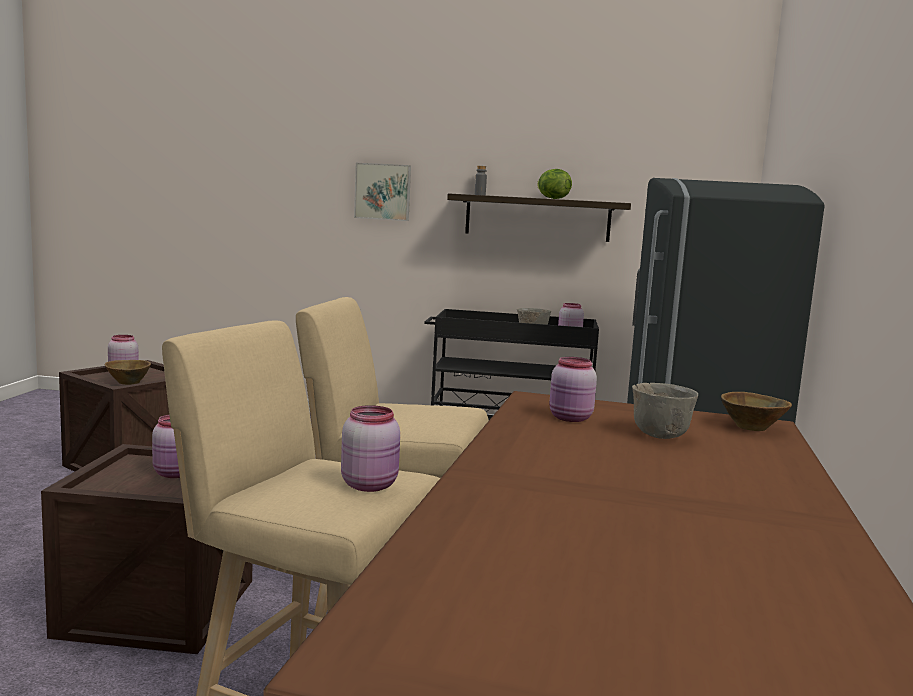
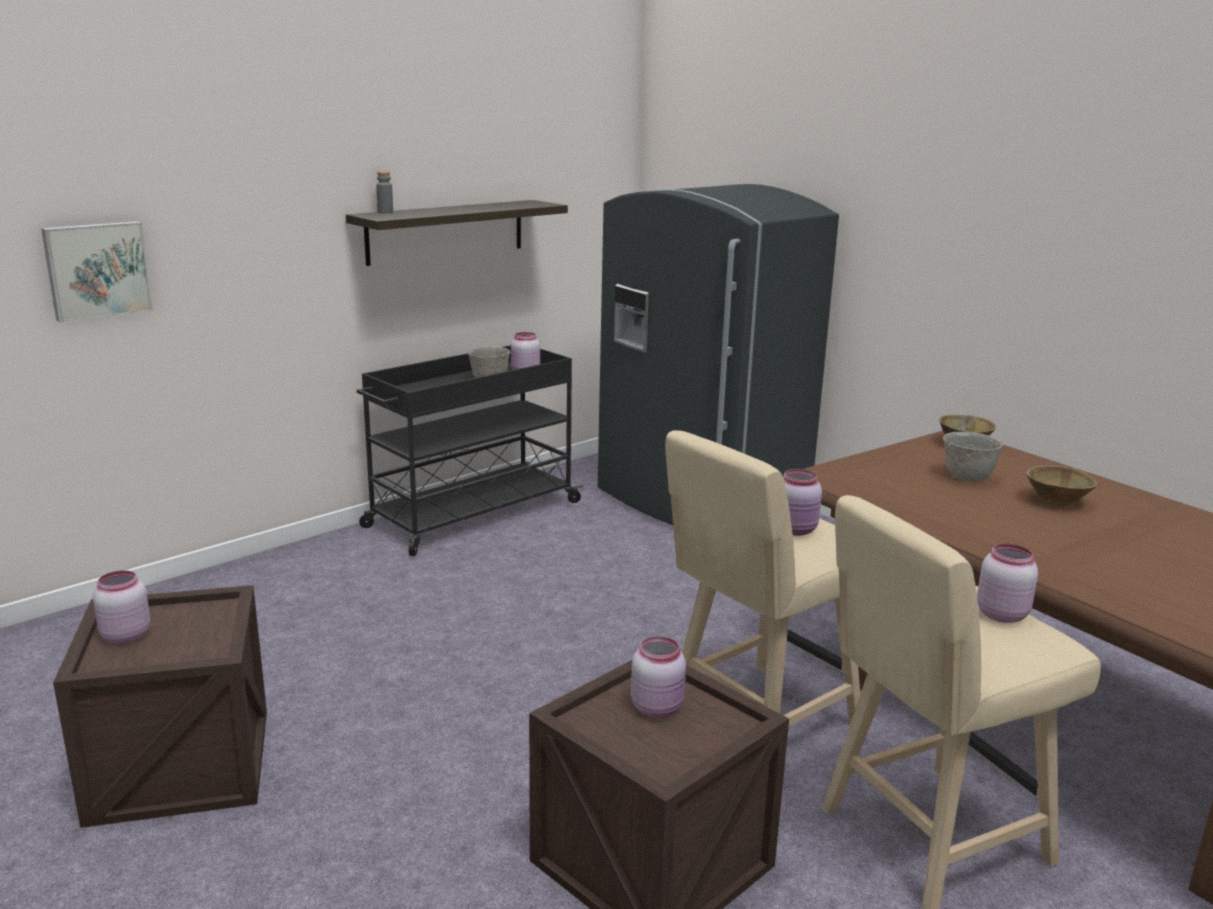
camera: 50 degrees left, 10 degrees up
(128, 382) = (190, 645): brown bowl -> brown bowl (1056, 502)
(383, 192) = (248, 223): picture -> picture (97, 270)
(552, 198) = (477, 208): lettuce -> none
(571, 418) = (899, 487): pink jar -> pink jar (796, 530)

